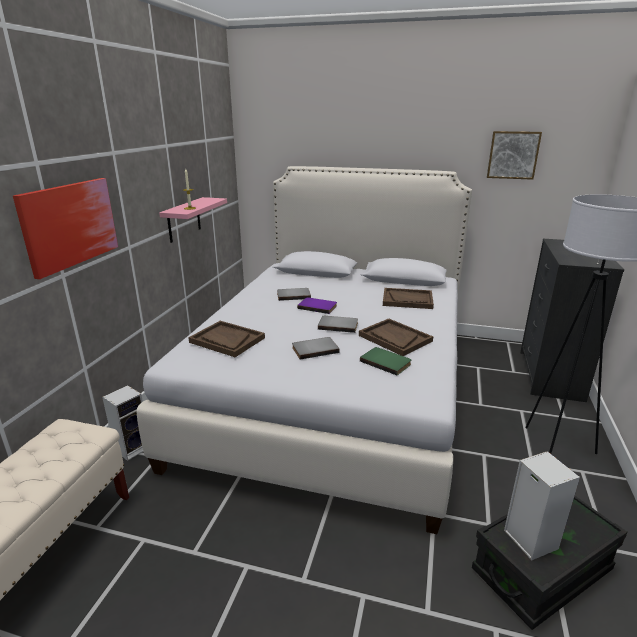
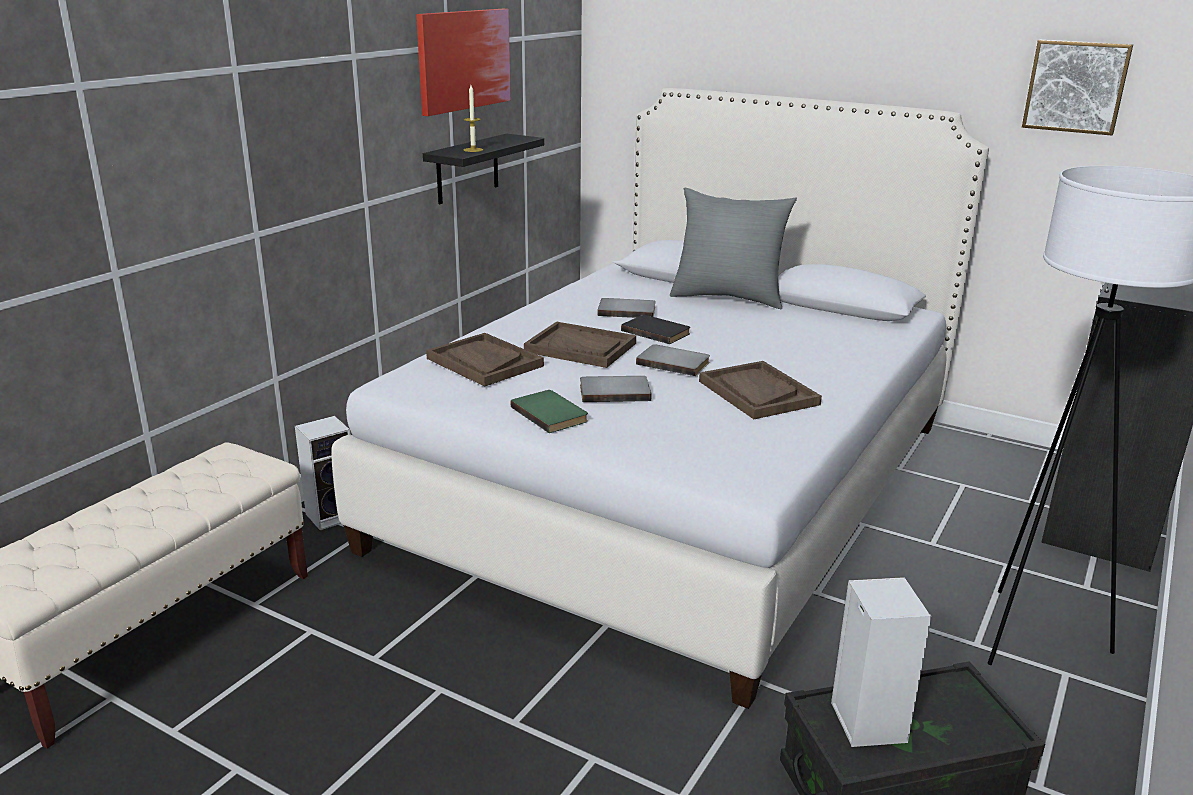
camera: 15 degrees right, 0 degrees up
(70, 224) = (274, 160): picture -> picture (463, 60)
(184, 220) = (467, 169): pink shelf -> black shelf
(318, 306) = (657, 331): purple book -> black book
(344, 281) = (728, 297): none -> grey pillow
(386, 362) = (720, 423): green book -> green book (551, 413)
(407, 300) = (822, 338): brown tray -> brown tray (581, 347)

